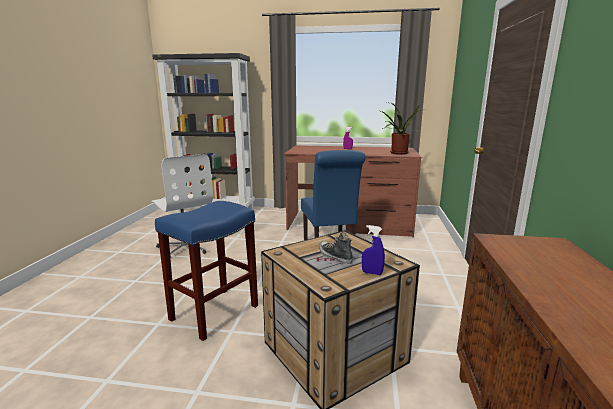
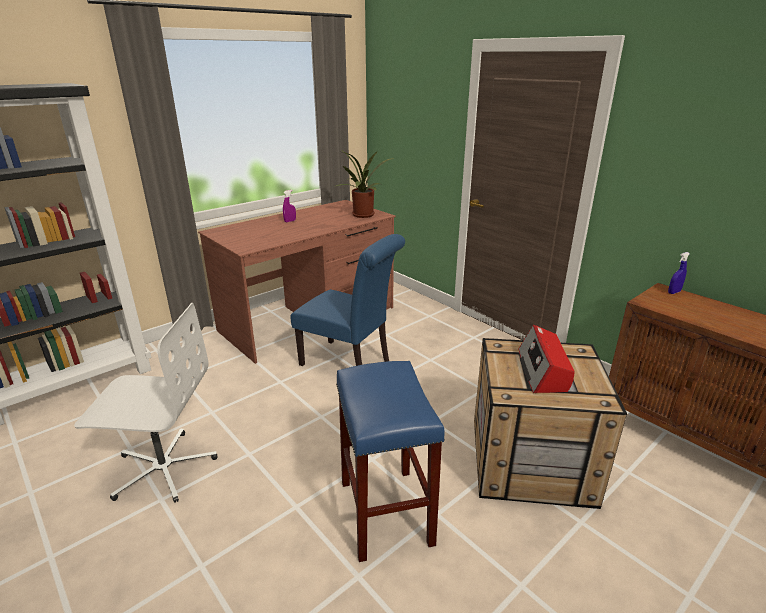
camera: 50 degrees left, 10 degrees up
(334, 256) = (543, 371): shoe -> radio
(372, 273) = (592, 370): blue spray bottle -> blue spray bottle (674, 292)

